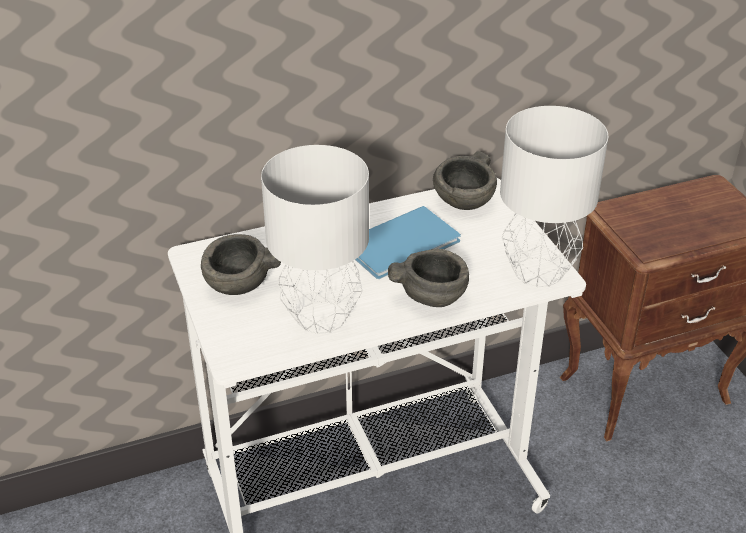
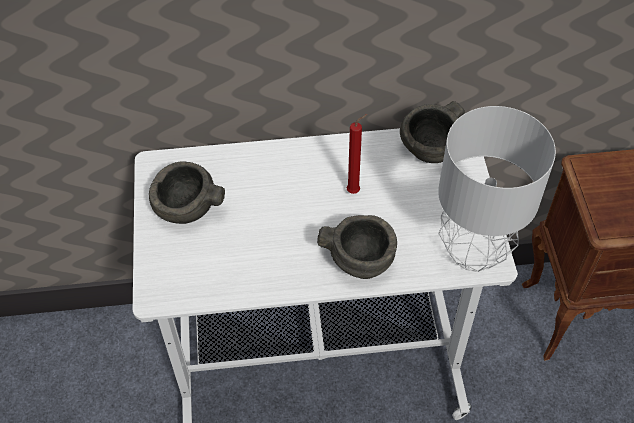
camera: 15 degrees right, 15 degrees up
(321, 316) = (249, 261): grey table lamp -> none
(405, 244) = (355, 191): blue book -> red candle

